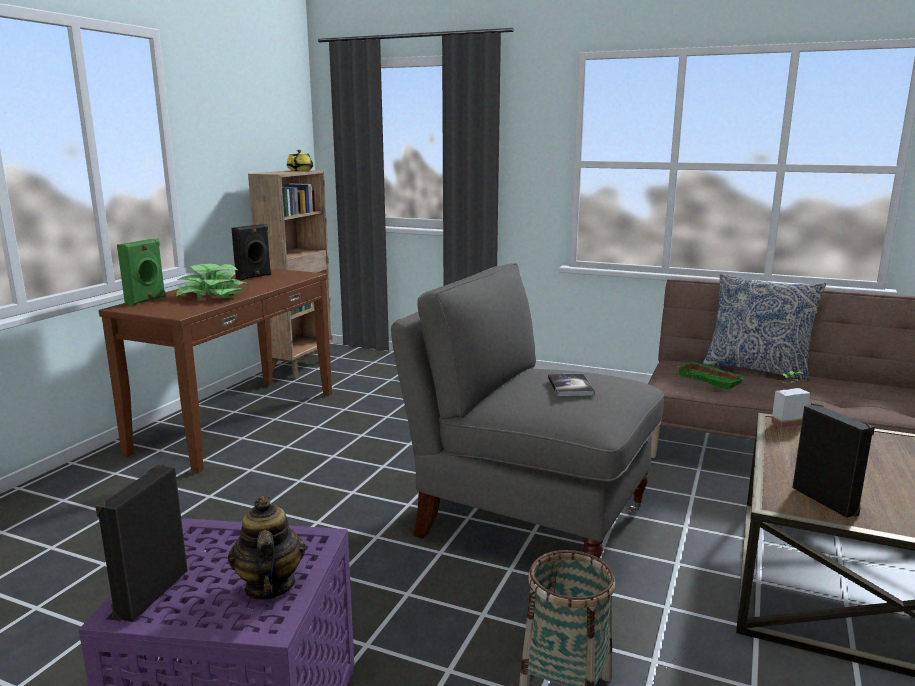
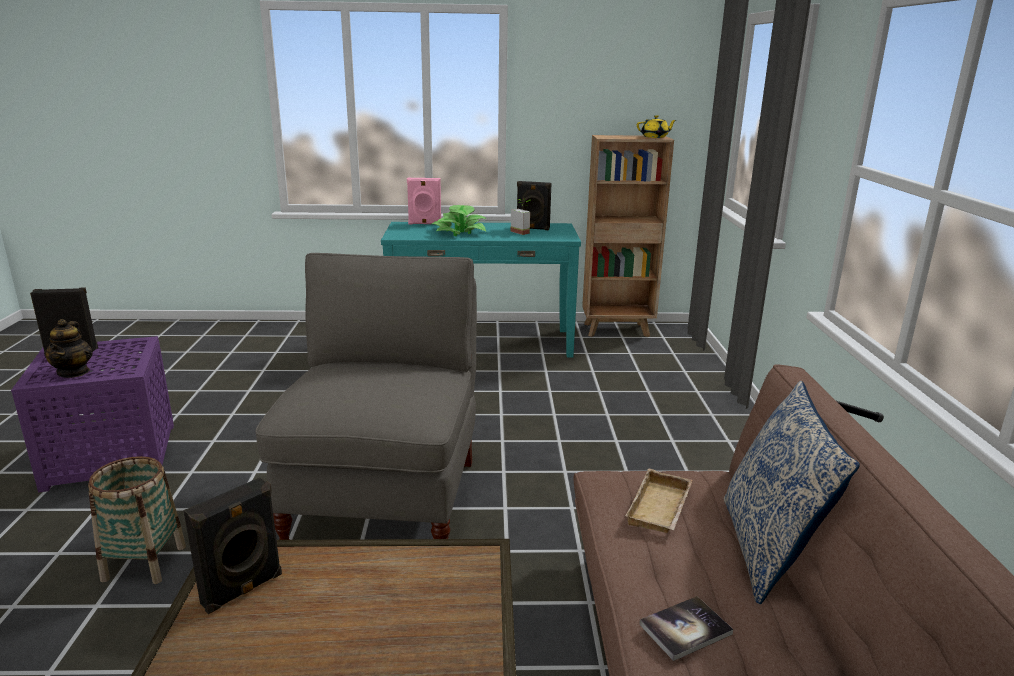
camera: 65 degrees right, 5 degrees up
(146, 300) = (424, 224): green speaker -> pink speaker
(237, 421) = (481, 342): brown console table -> turquoise console table
(269, 586) = (73, 372): teapot -> teapot turned 120 degrees clockwise
(570, 386) = (357, 382): book -> book (685, 629)
(711, 379) = (661, 509): green tray -> beige tray
(783, 421) = (484, 559): potted plant -> potted plant (523, 232)

